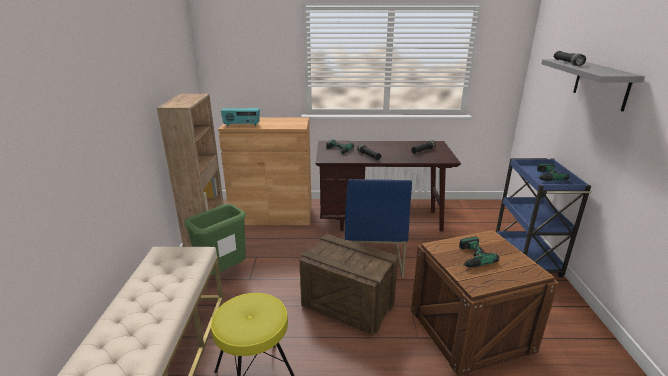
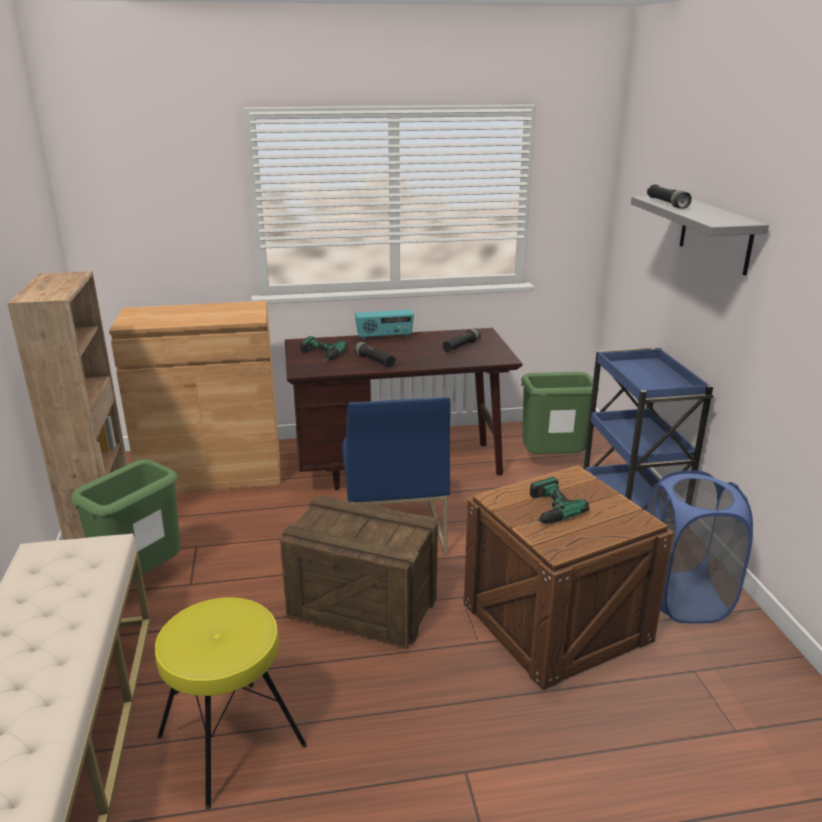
camera: 10 degrees left, 0 degrees up
(241, 125) = (150, 321): radio -> radio (384, 337)
(475, 225) = (552, 461): none -> green trash can
(543, 176) = (645, 376): power drill -> none
(559, 324) = (683, 597): none -> blue laundry basket

